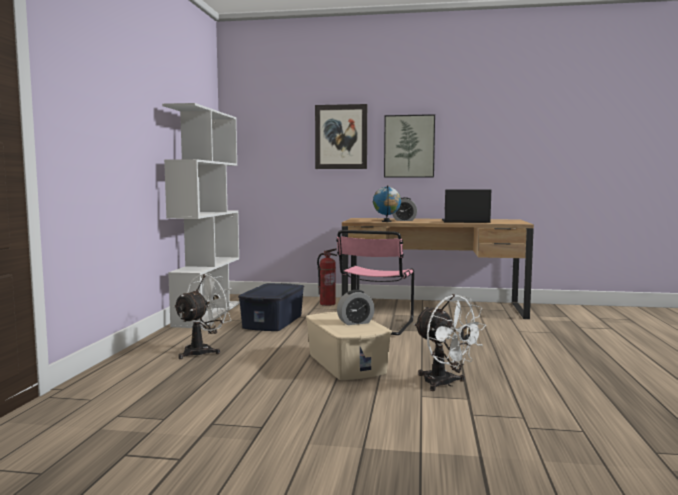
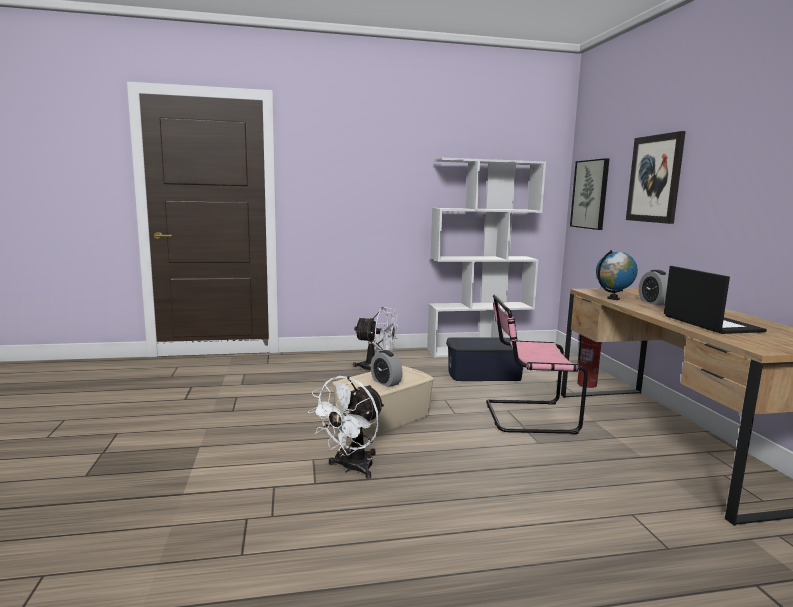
camera: 70 degrees right, 5 degrees up
(409, 146) = (724, 193): picture -> picture (590, 194)

